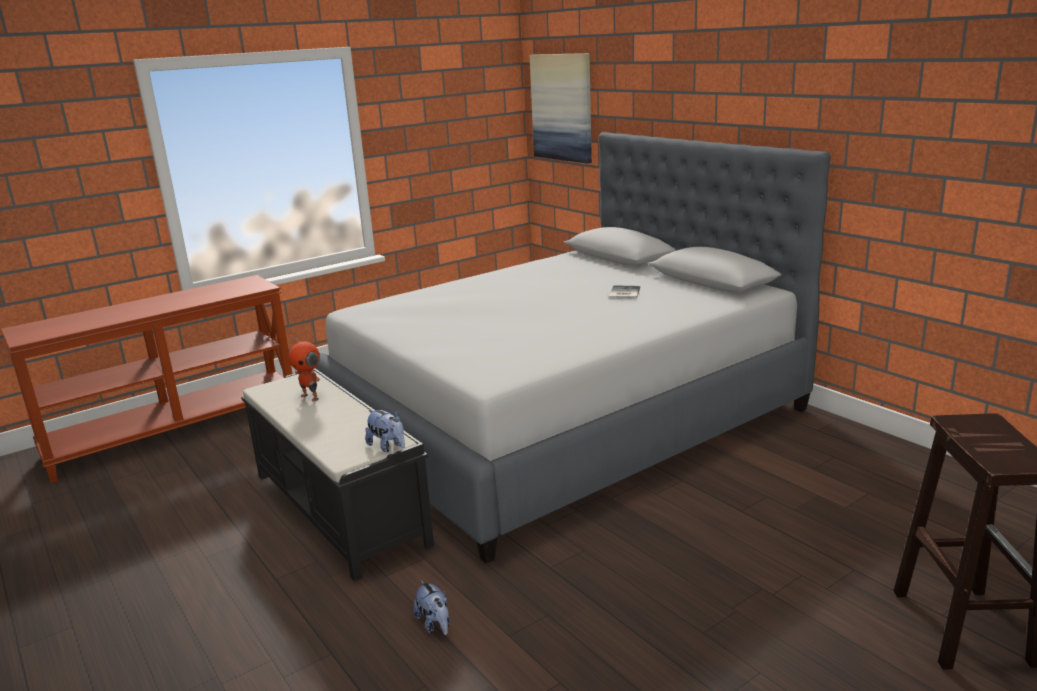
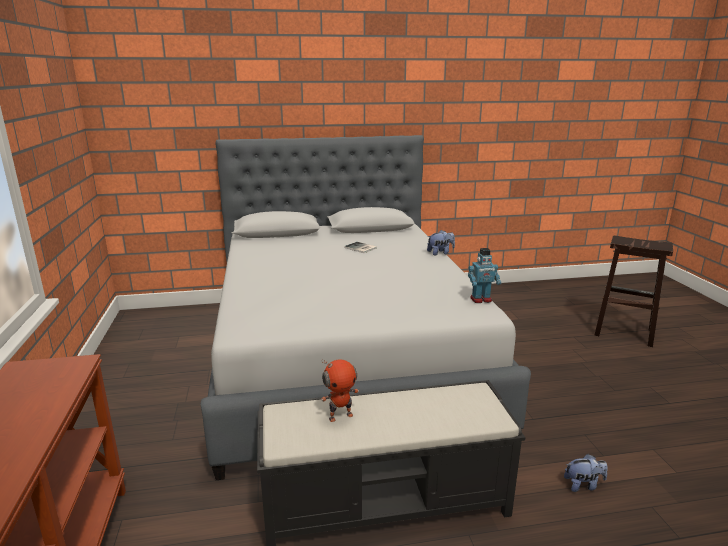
camera: 65 degrees left, 0 degrees up
(388, 446) = (485, 395): plush toy -> plush toy (440, 253)
(528, 372) = (481, 300): none -> toy robot
(562, 107) = (147, 122): picture -> none

